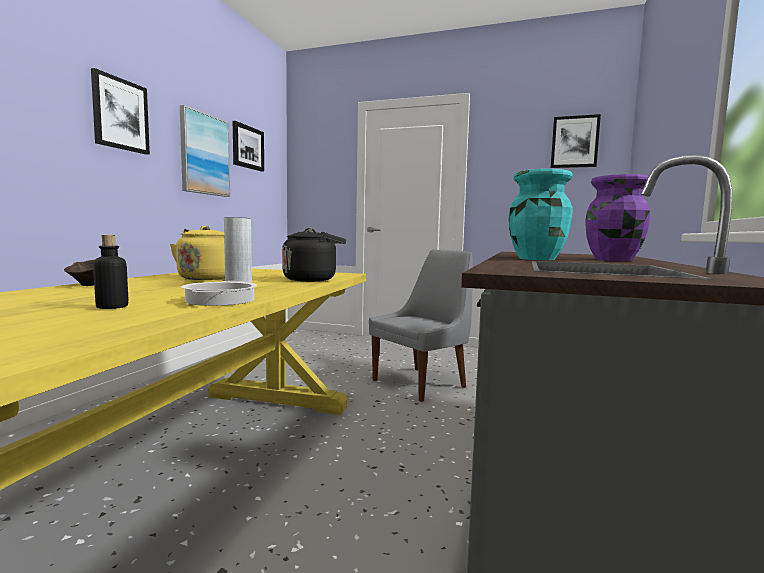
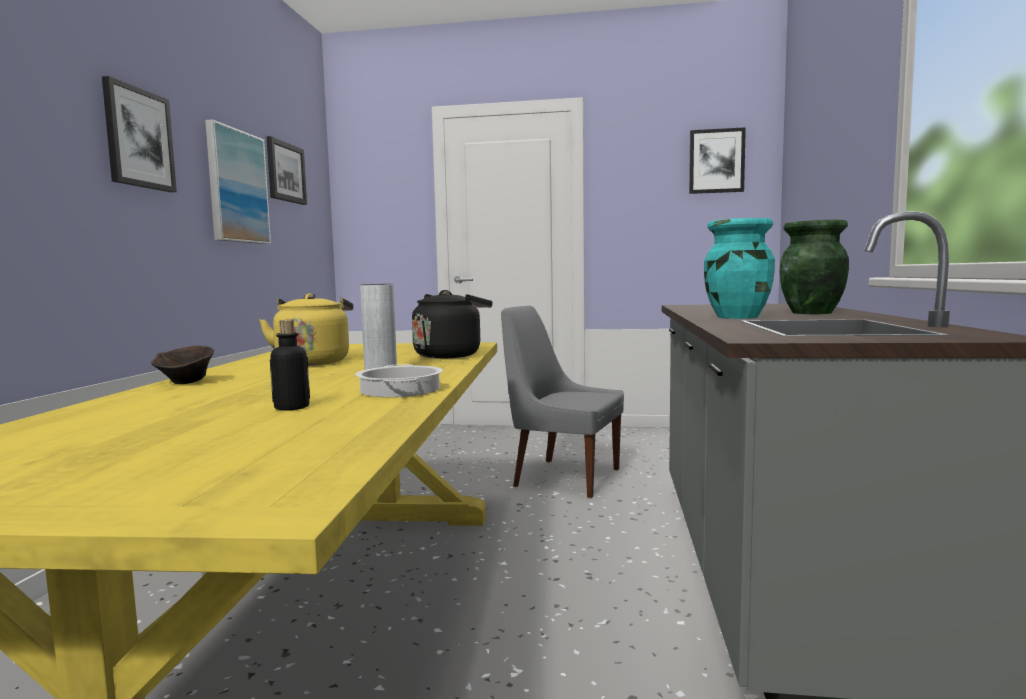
camera: 10 degrees left, 0 degrees up
(421, 383) = (563, 477): grey chair -> grey chair turned 105 degrees counterclockwise
(613, 260) = (812, 313): purple vase -> green vase

